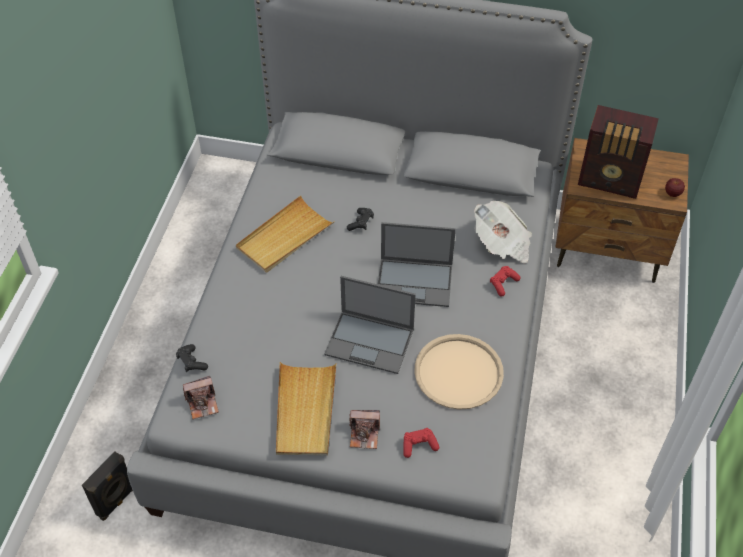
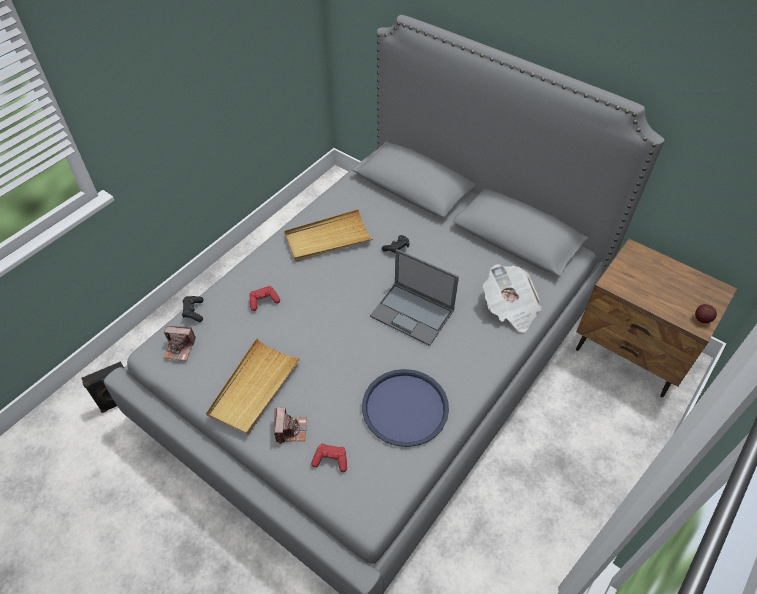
camera: 25 degrees right, 0 degrees up
(364, 434) = (291, 430): camera -> camera turned 120 degrees counterclockwise
(370, 342) = (344, 350): laptop -> none
(458, 372) = (405, 408): beige tray -> blue tray
(503, 284) = (491, 343): red game controller -> red game controller (263, 301)
(611, 181) = (644, 287): radio -> none

